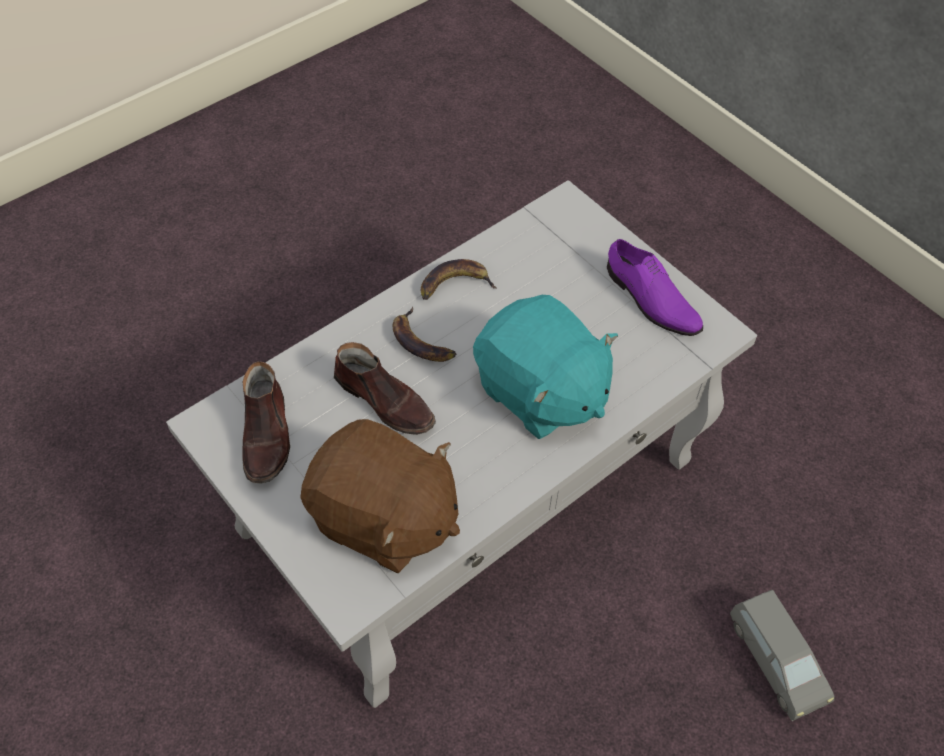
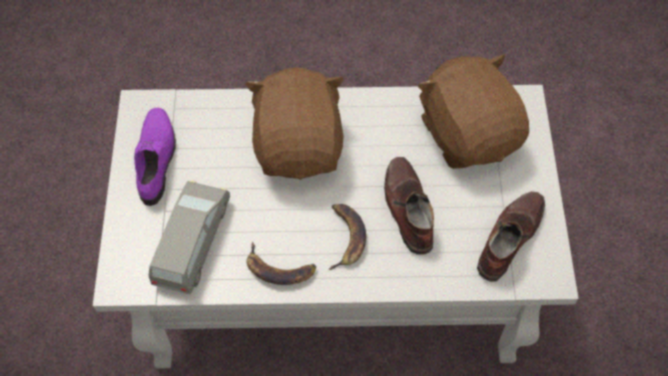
camera: 140 degrees left, 5 degrees up
(540, 392) = (299, 146): turquoise plush toy -> brown plush toy
(776, 660) = (249, 69): grey toy car -> grey toy car (192, 242)

